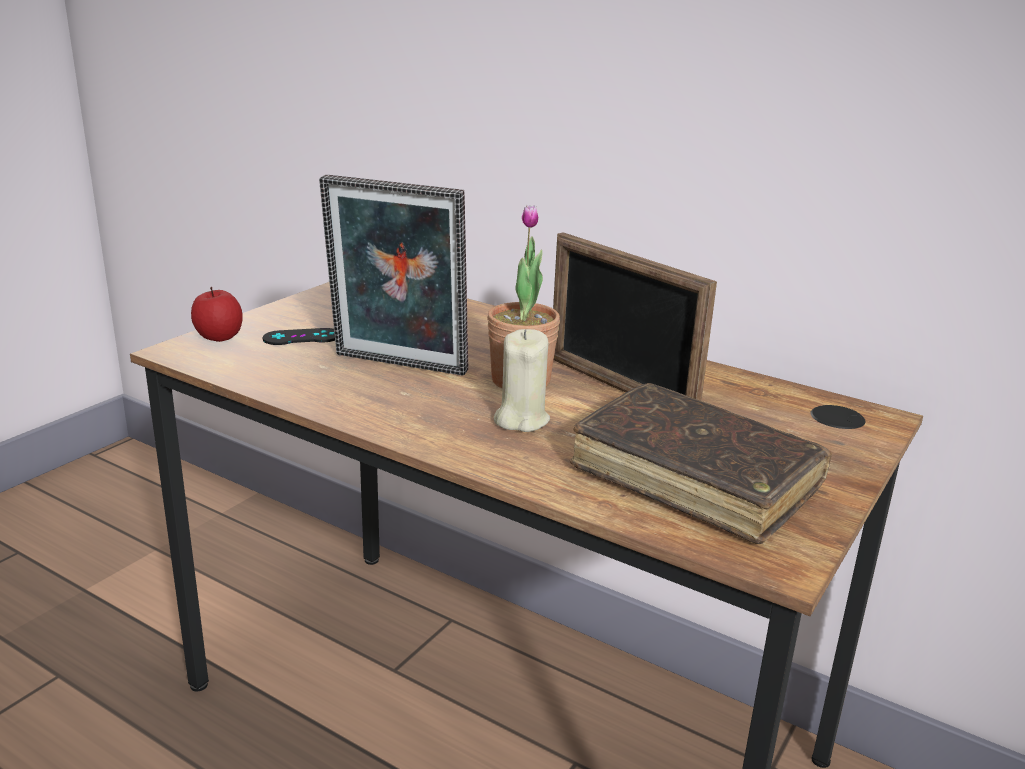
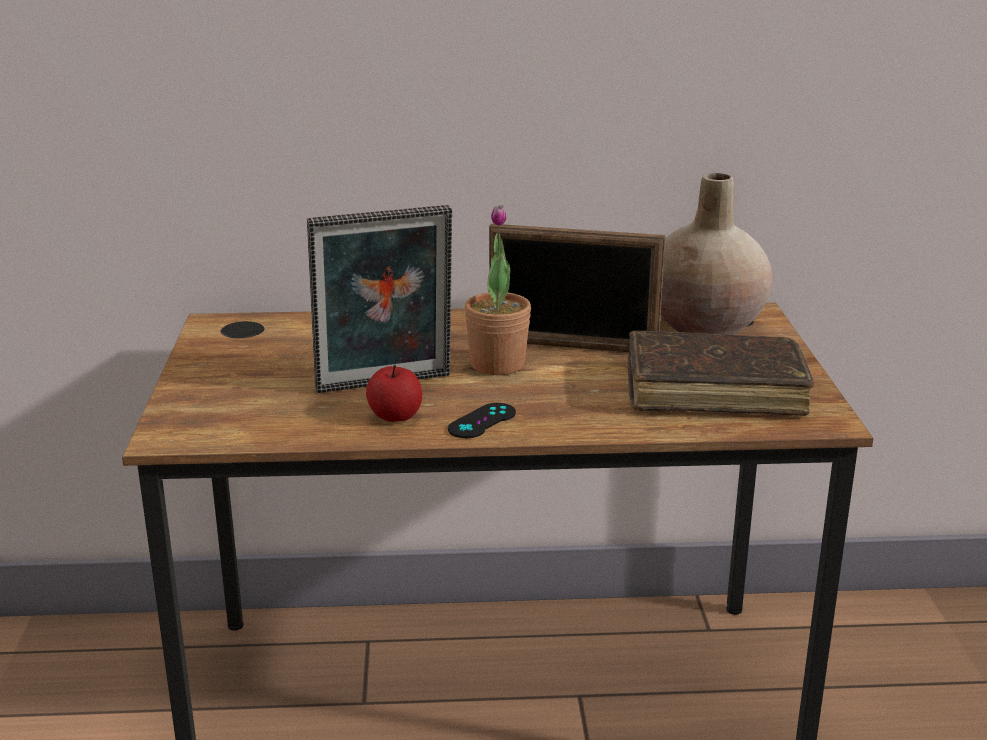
camera: 35 degrees left, 0 degrees up
(219, 337) = (181, 414): apple -> apple (395, 416)
(302, 337) = (258, 389): black game controller -> black game controller (482, 421)
(521, 419) = (546, 393): beige candle -> none
(794, 412) = (705, 325): none -> beige vase

